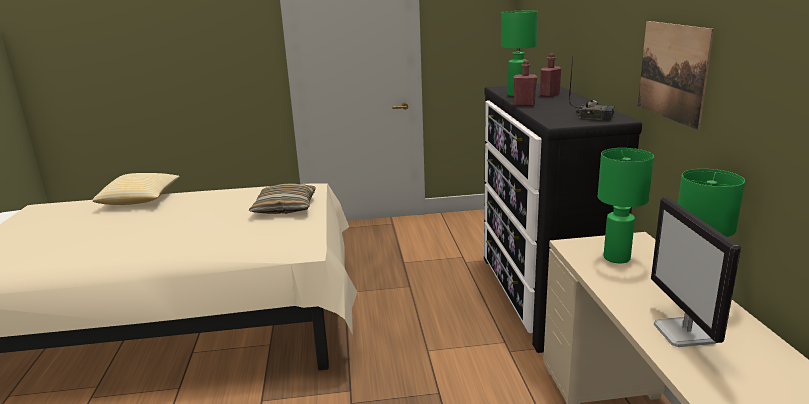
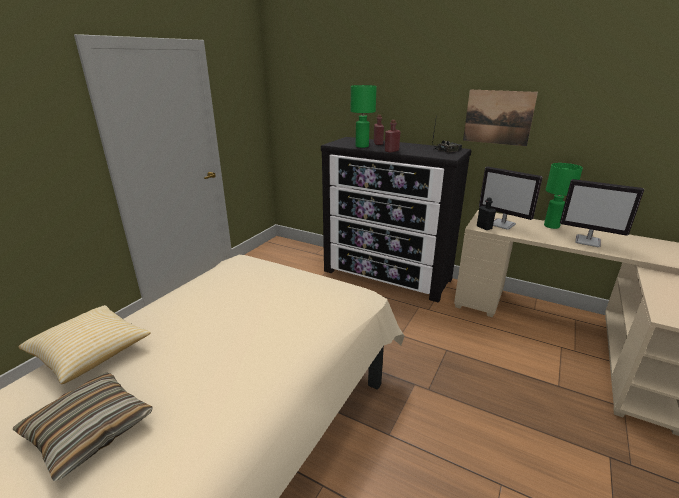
camera: 55 degrees left, 5 degrees up
(285, 208) = (273, 282): pillow -> pillow (90, 430)
(578, 249) = (484, 227): none -> black bottle
(617, 258) = (503, 224): green table lamp -> monitor

